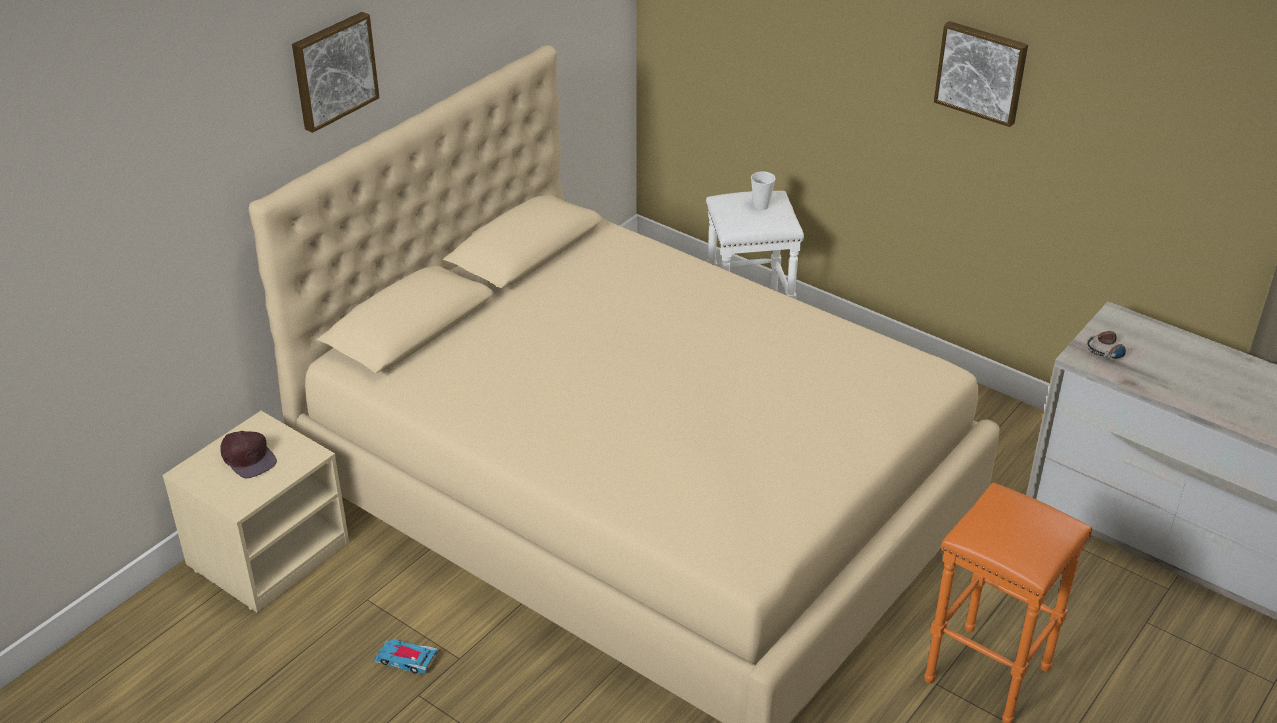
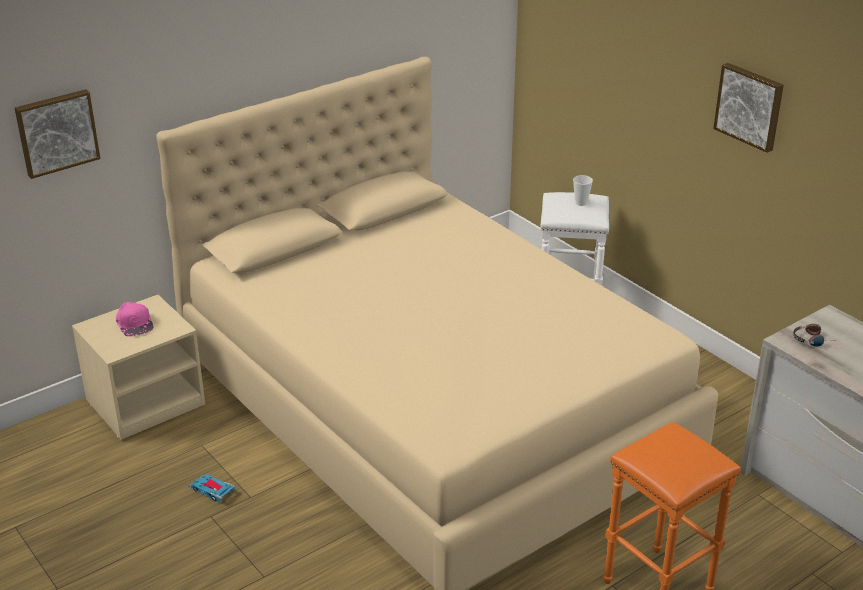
camera: 15 degrees right, 5 degrees down
(248, 457) = (134, 323): brown cap -> pink cap
(333, 70) = (238, 46): picture -> picture (56, 132)

